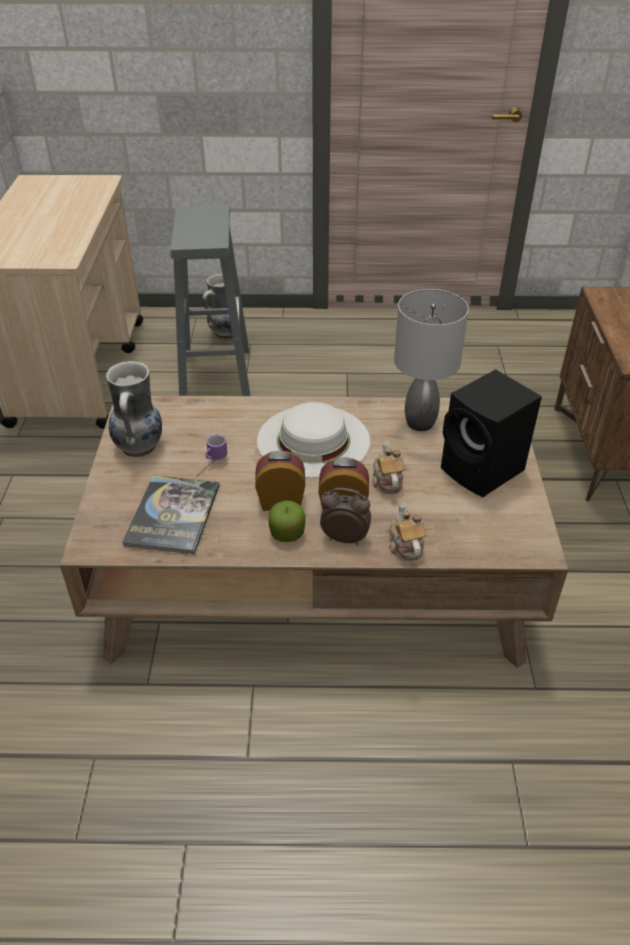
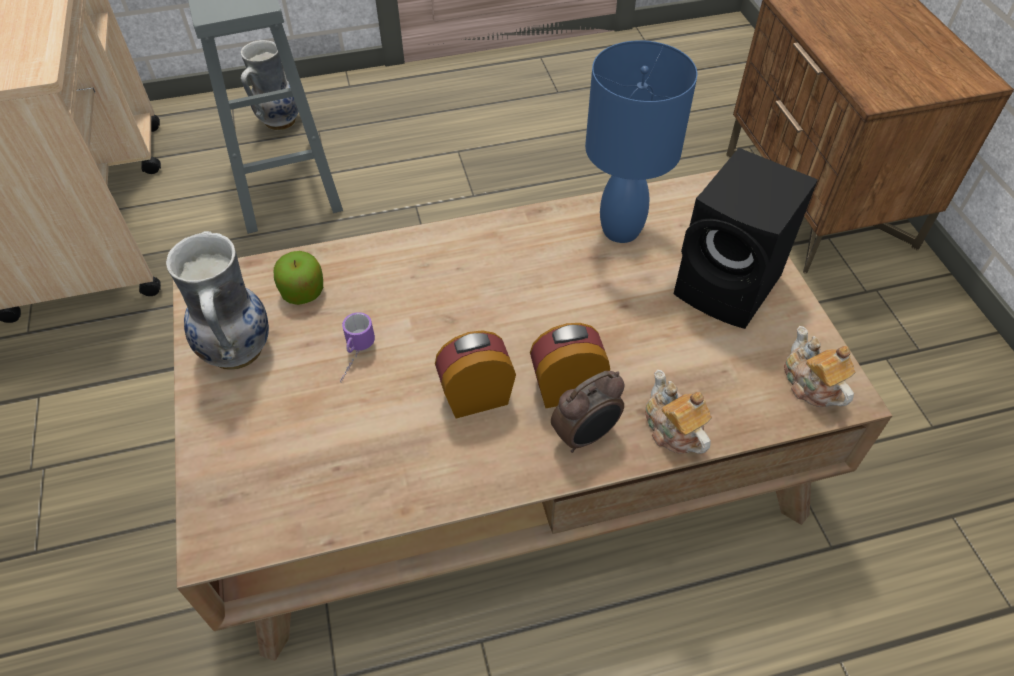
camera: 15 degrees left, 10 degrees up
(173, 515) = (326, 456): book -> none
(287, 533) = (503, 448): apple -> apple (303, 292)
(313, 440) = (487, 286): white hat -> none
(344, 537) = (586, 436): alarm clock -> alarm clock turned 150 degrees clockwise
(387, 481) = (610, 330): teapot -> teapot (810, 384)
(420, 423) = (621, 231): grey table lamp -> blue table lamp

